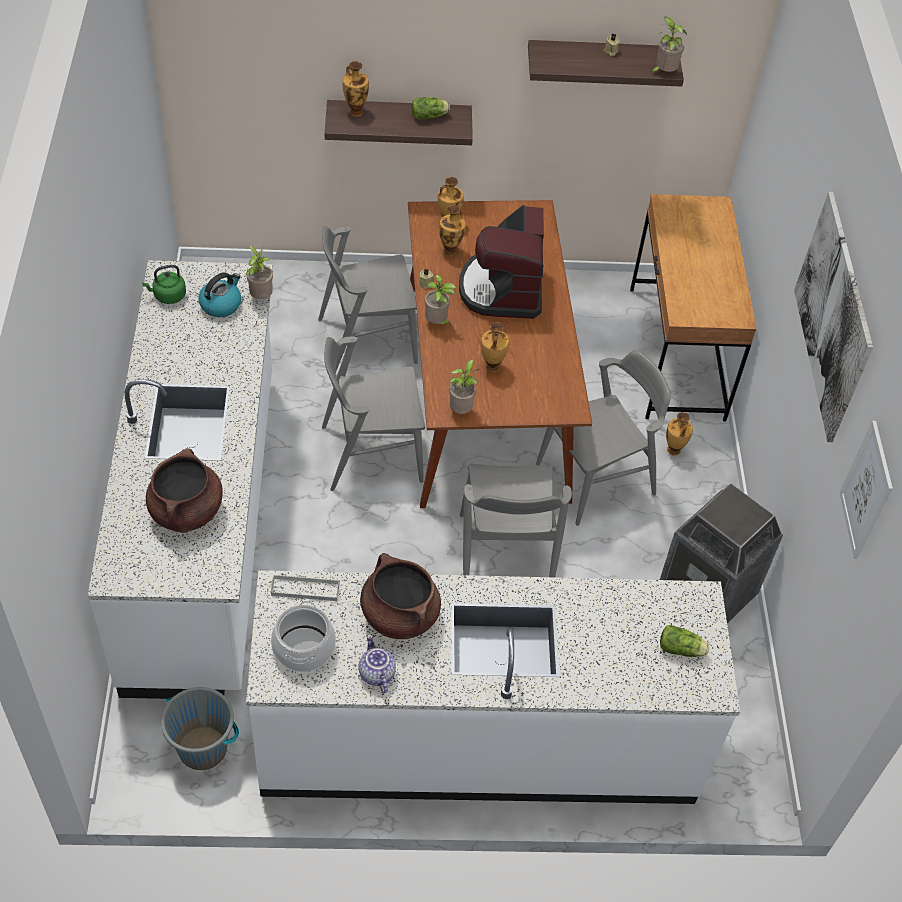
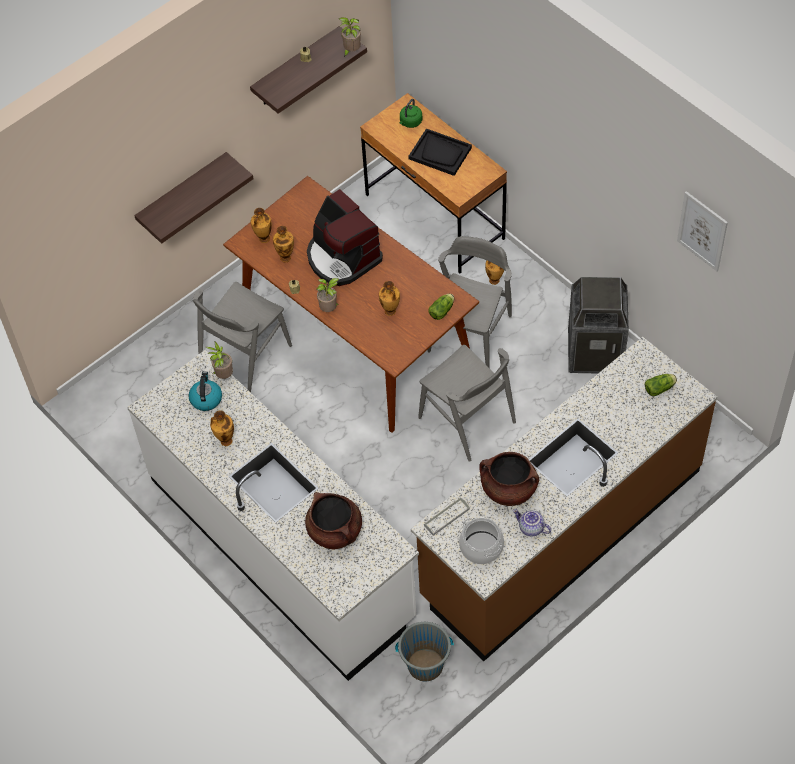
camera: 35 degrees left, 5 degrees up
(168, 296) = (168, 419): green kettle -> green kettle (410, 122)
(355, 111) = (161, 210): vase -> vase (225, 440)
(371, 453) = (327, 423): grey chair -> none
(430, 116) = (210, 178): lettuce -> lettuce (442, 310)
(461, 410) = (402, 351): potted plant -> none
(478, 739) = (560, 533): white counter -> brown counter
(704, 268) = (440, 153): none -> black tray
(832, 316) = (598, 144): picture -> none

